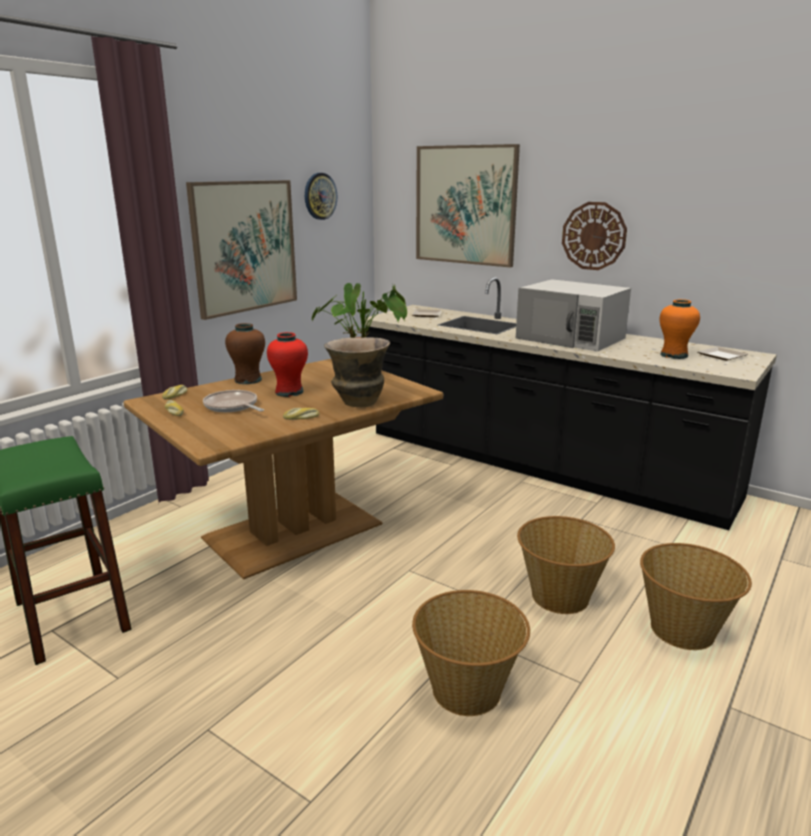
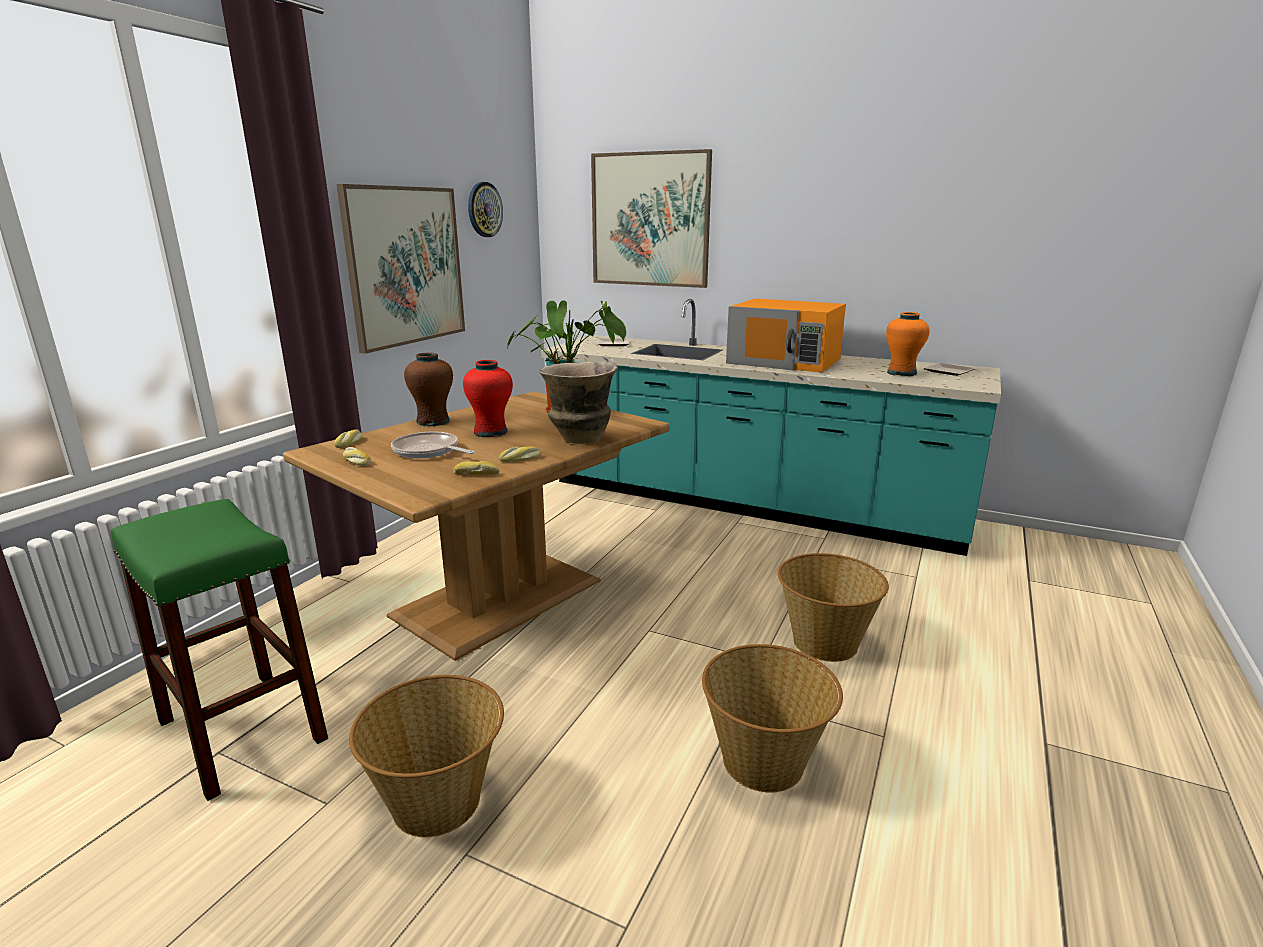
camera: 10 degrees left, 0 degrees up
(260, 428) = (477, 474): none -> bread
(537, 465) = (747, 503): black counter -> turquoise counter
(571, 338) = (784, 361): white microwave -> orange microwave
(594, 236) = (798, 249): wall clock -> none
(683, 630) = (966, 665): basket -> basket (438, 802)

